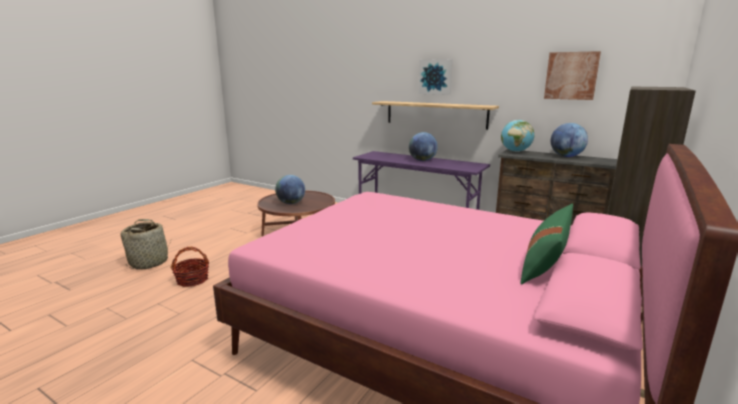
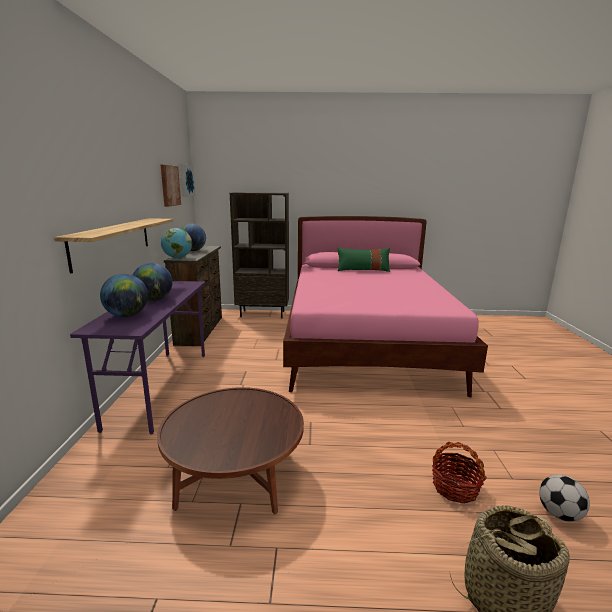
camera: 120 degrees left, 0 degrees up
(121, 301) = (559, 514): none -> football
(291, 203) = (248, 424): globe -> globe (127, 316)
(435, 77) = (104, 188): picture -> picture (186, 180)

